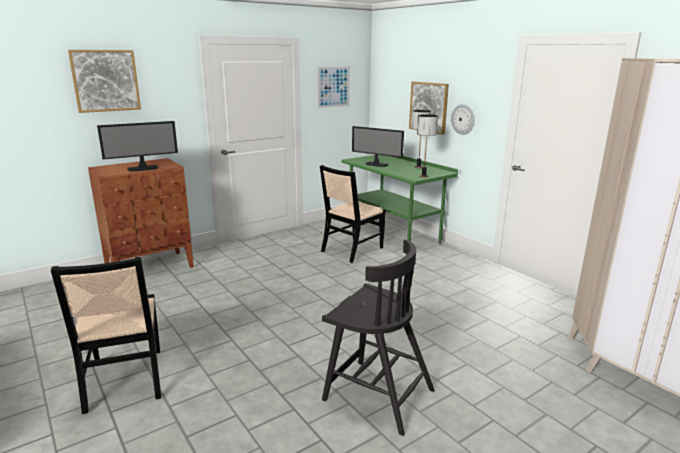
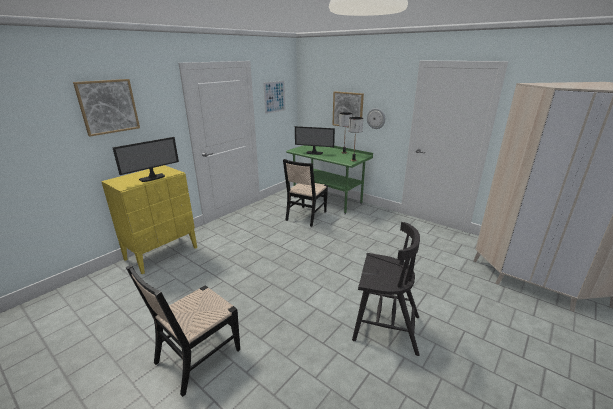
camera: 15 degrees left, 5 degrees up
(125, 380) = (198, 357): chair -> chair turned 75 degrees clockwise
(151, 268) = (162, 254): brown dresser -> yellow dresser

